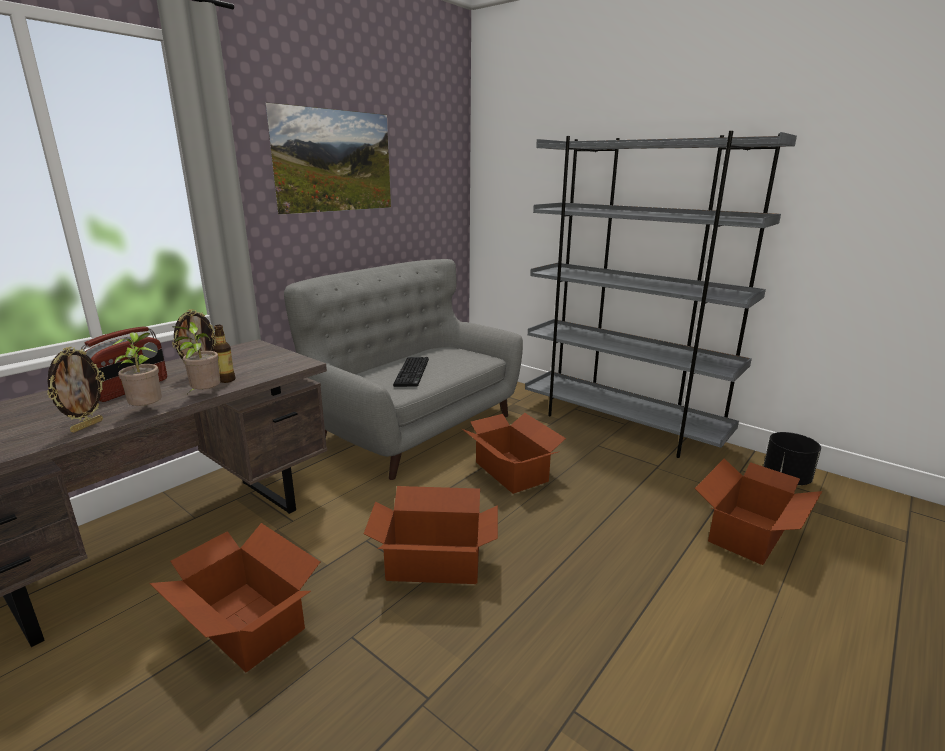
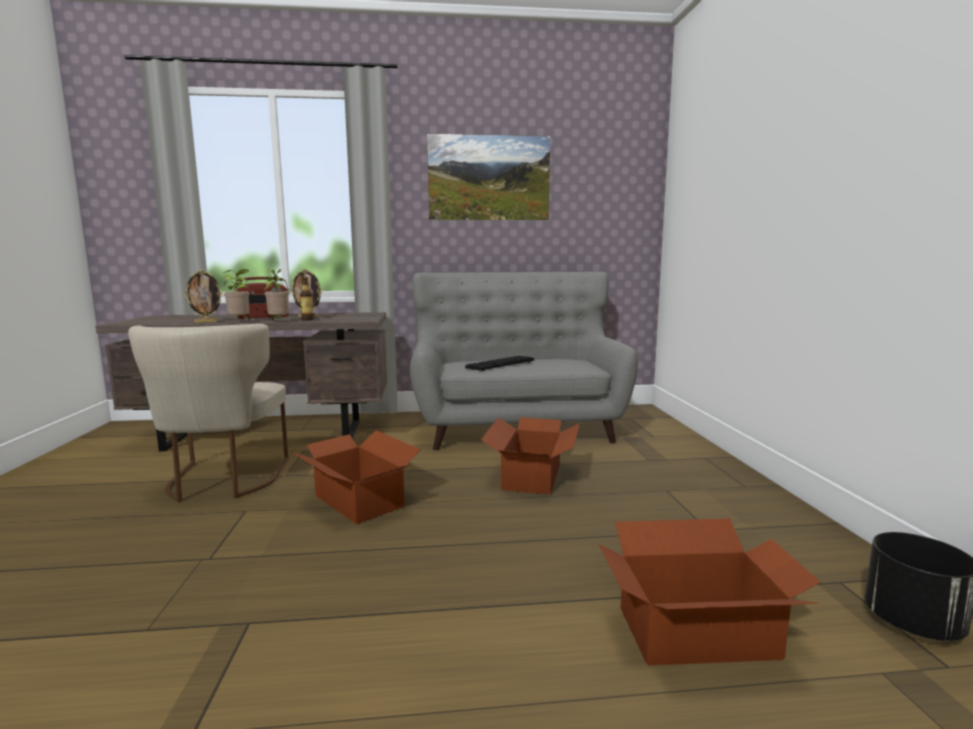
camera: 45 degrees right, 10 degrees down
(246, 625) = (223, 481): cardboard box -> beige chair
(621, 425) = (736, 486): grey bookcase -> none

